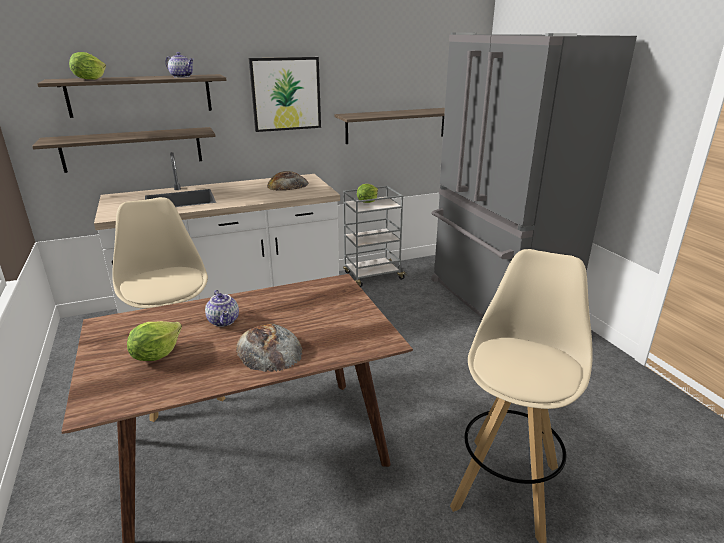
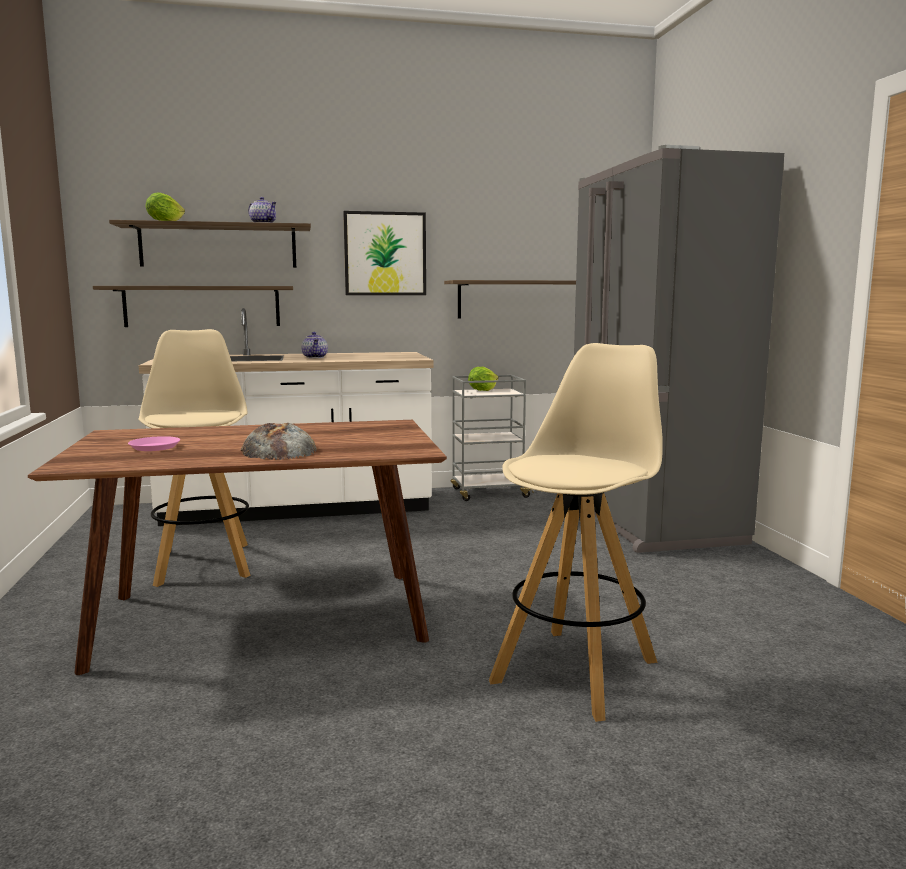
camera: 10 degrees right, 15 degrees down
(156, 354) = (154, 447): lettuce -> pink plate
(224, 321) = (243, 436): teapot -> teapot (315, 357)
(287, 185) = (376, 355): bread -> none

